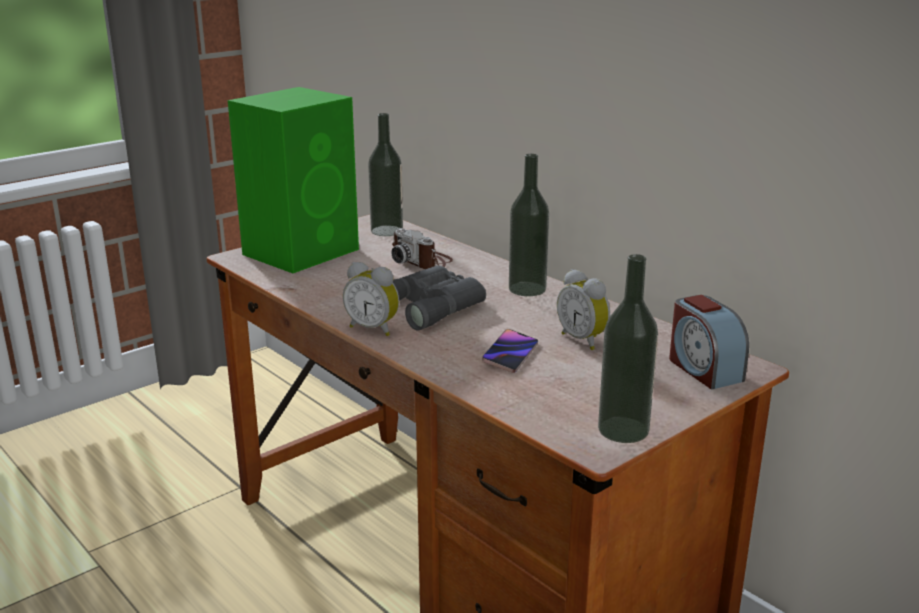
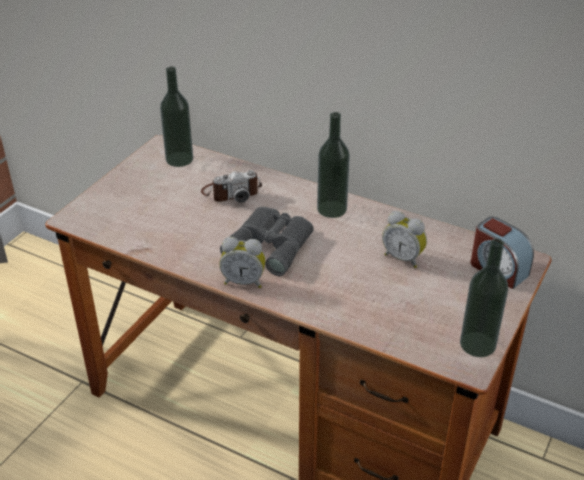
camera: 20 degrees left, 15 degrees up
(303, 251) = (125, 200): green speaker -> none
(422, 261) = (231, 192): camera -> camera turned 45 degrees counterclockwise
(510, 354) = (361, 286): phone -> none

